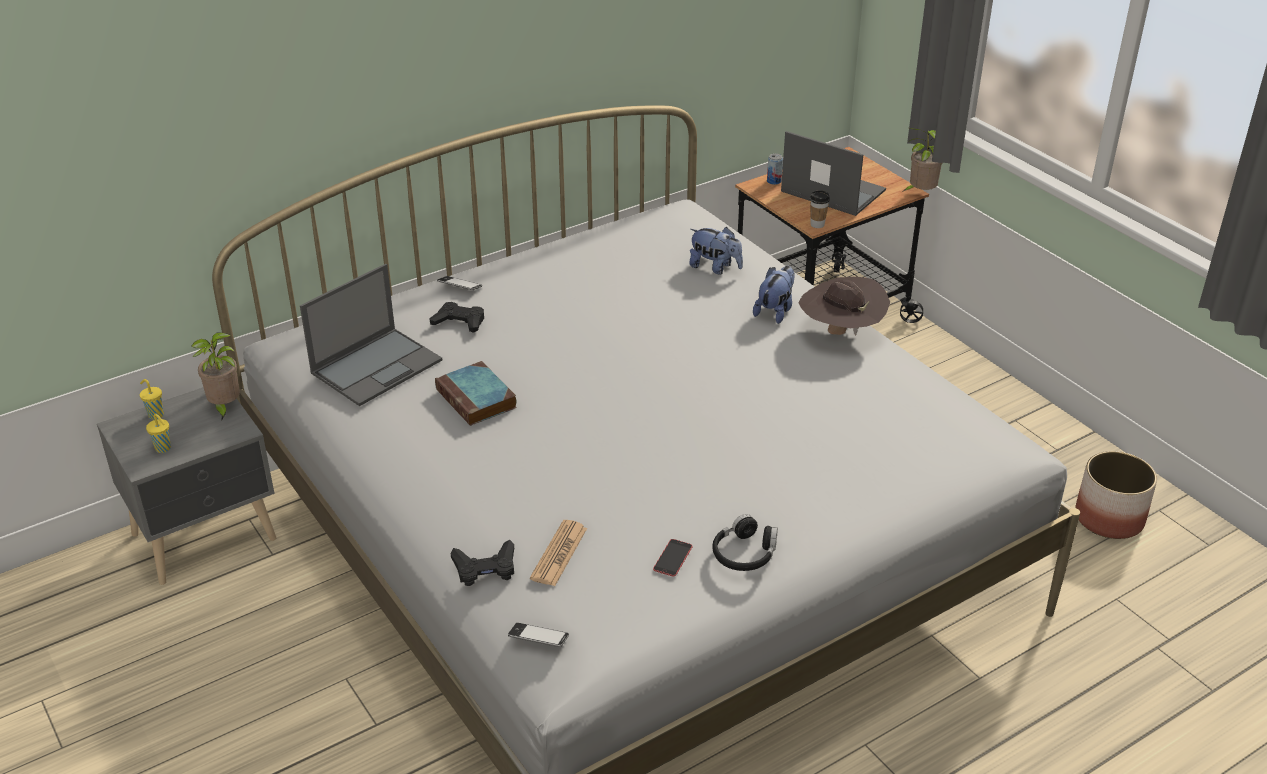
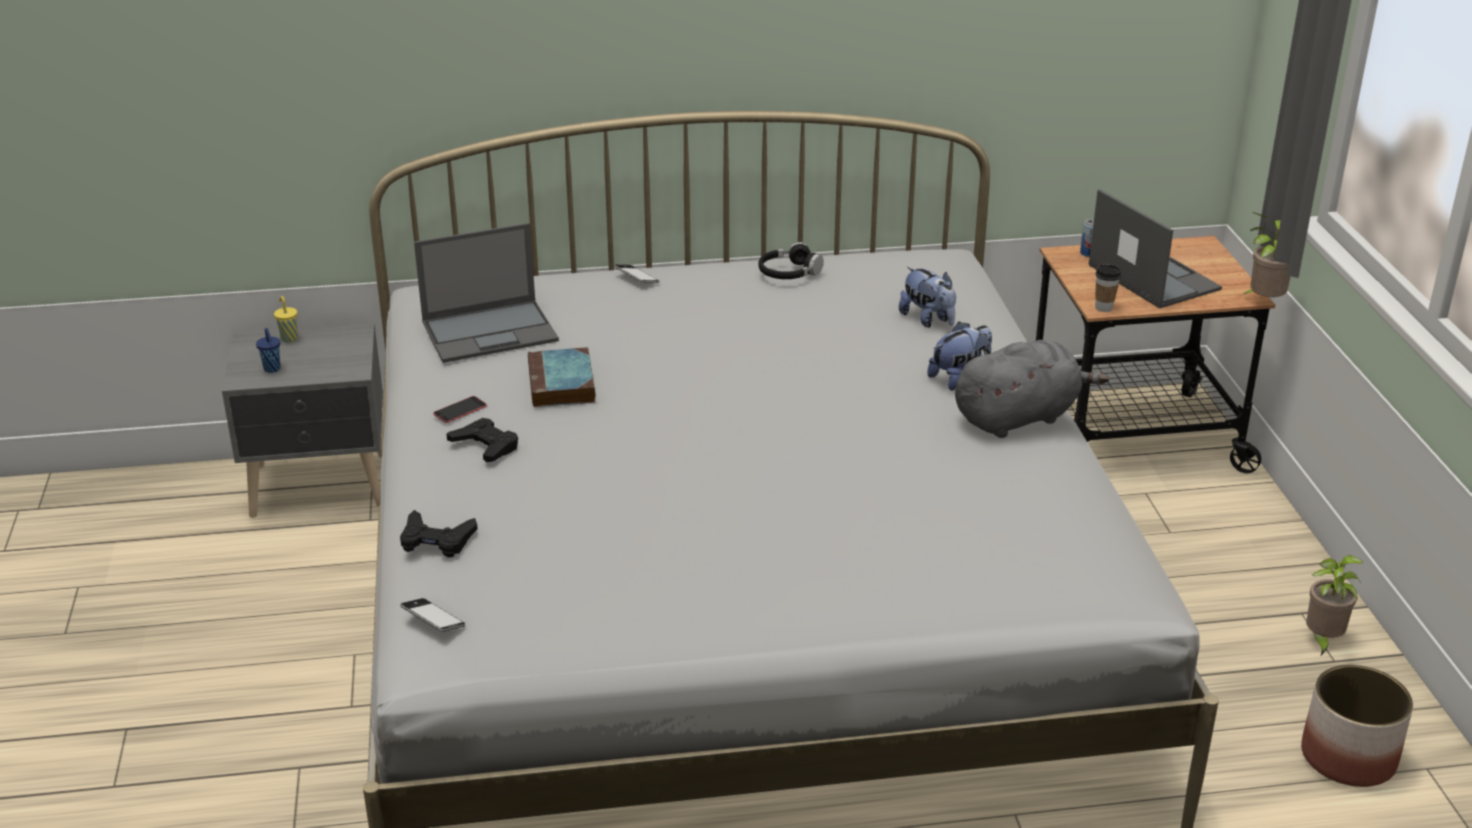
camera: 25 degrees right, 5 degrees down
(163, 449) = (272, 369): yellow cup -> blue cup
(224, 408) = (355, 347): potted plant -> potted plant (1322, 640)
(459, 322) = (606, 310): black game controller -> black game controller (485, 446)
(559, 554) = (519, 548): newspaper -> none
(672, 558) = (632, 586): phone -> phone (460, 410)
(744, 553) = (713, 604): black headphones -> black headphones (789, 273)
(840, 333) = (1019, 417): brown hat -> grey plush toy

